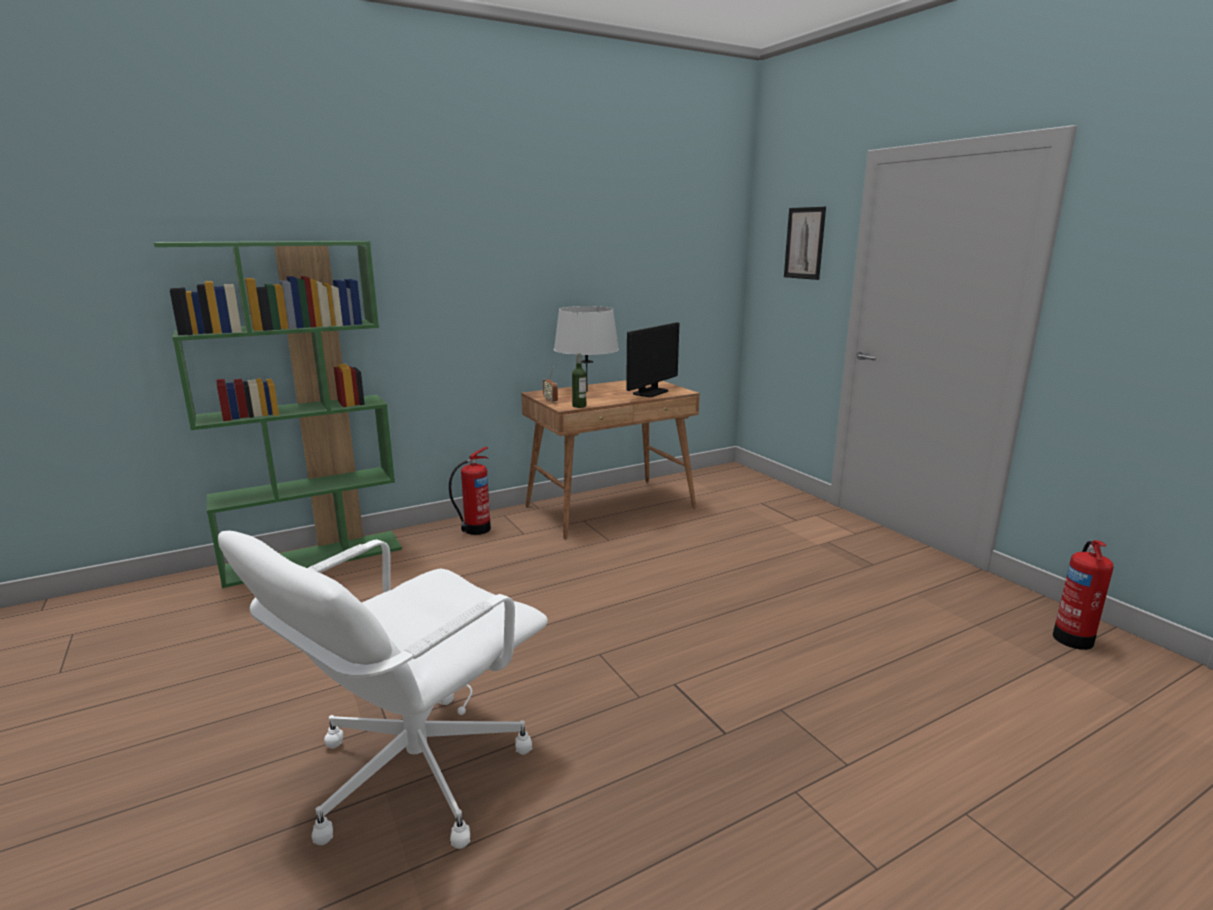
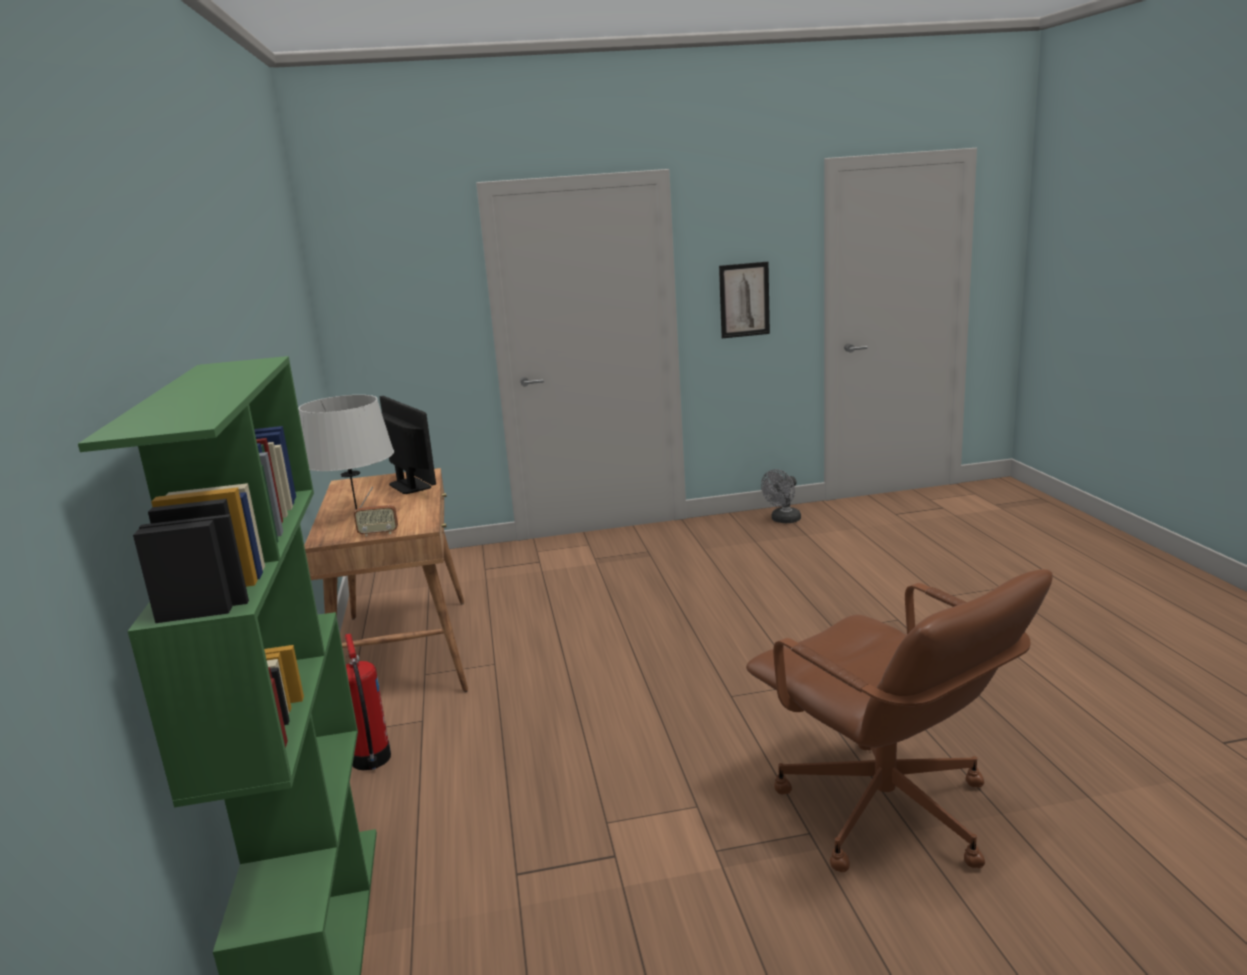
camera: 70 degrees left, 0 degrees up
(414, 771) = (886, 812): white office chair -> brown office chair
(579, 406) = (427, 520): bottle -> none
(804, 243) = (410, 281): picture -> picture (744, 300)
(1073, 638) = (783, 520): fire extinguisher -> grey fan

